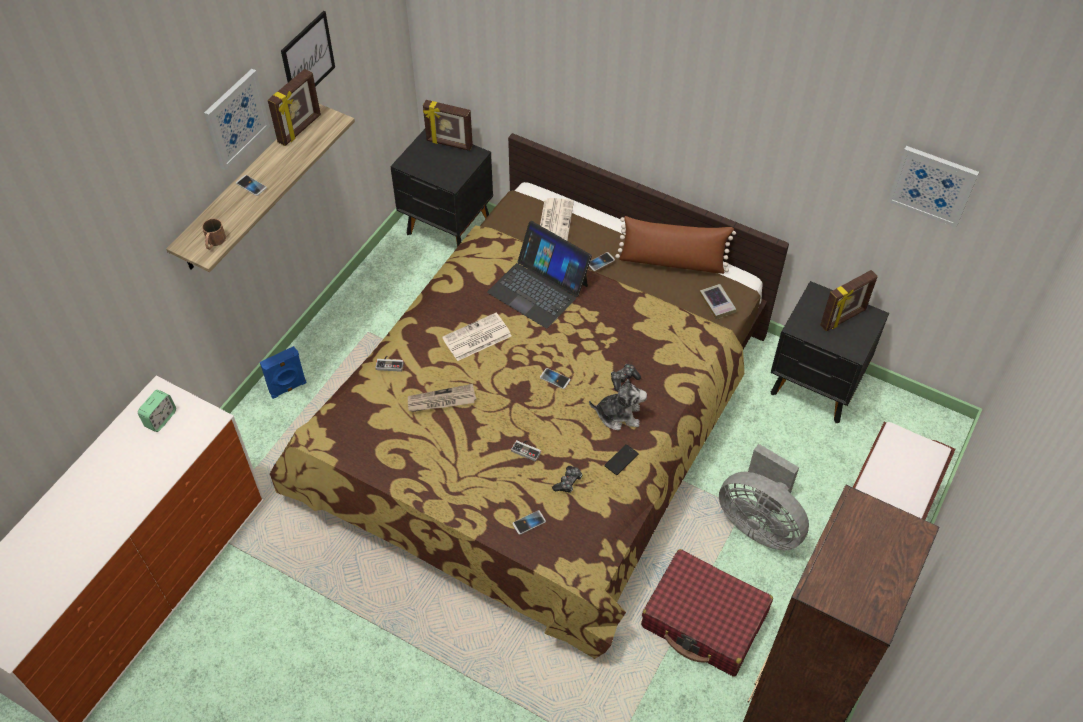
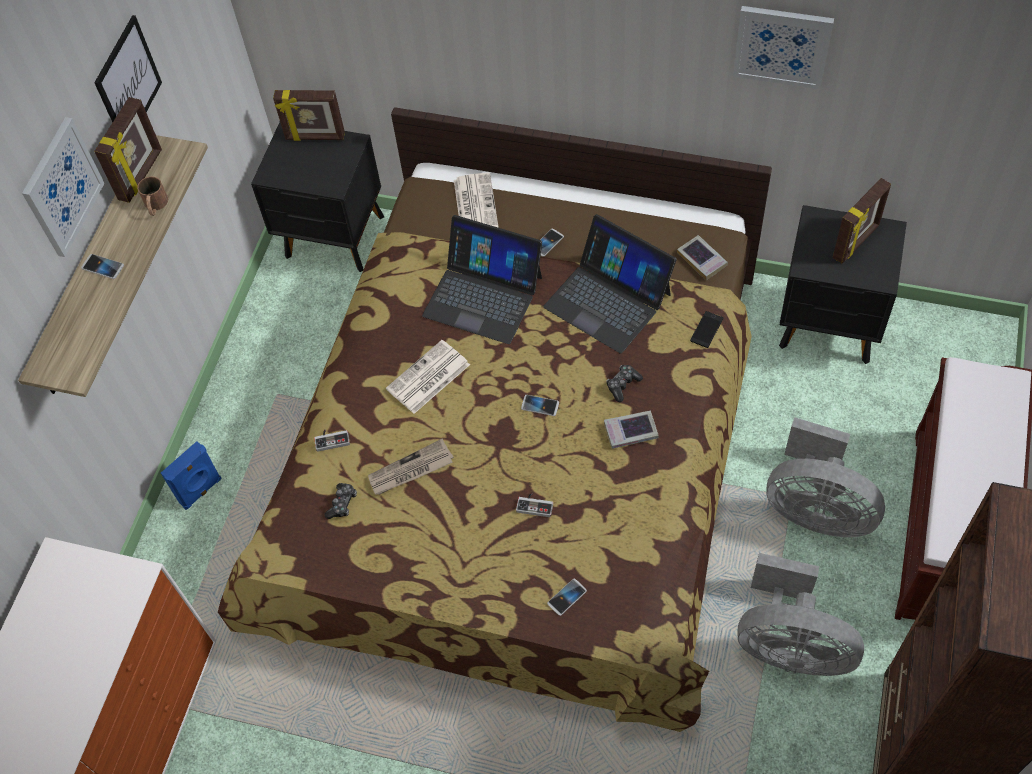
camera: 10 degrees left, 5 degrees up
(160, 419) = (70, 593): alarm clock -> none
(214, 242) = (79, 355): brown mug -> brown mug (155, 206)
(568, 482) = (597, 533): game controller -> game controller (342, 504)
(618, 415) = (631, 432): plush toy -> book
(621, 460) = (652, 487): phone -> phone (706, 330)
(633, 314) = (608, 299): none -> laptop
(672, 262) = (632, 220): brown pillow -> none
(704, 620) = (790, 646): red suitcase -> grey fan
(932, 185) = (949, 63): picture -> picture (782, 46)

